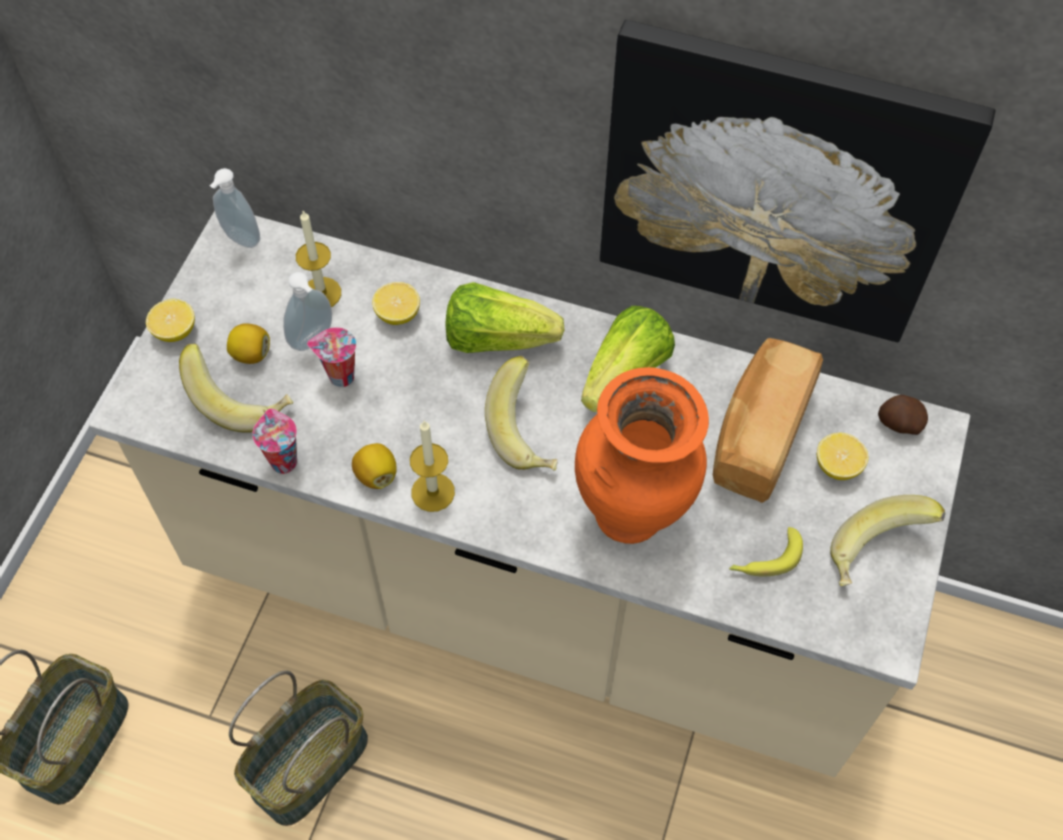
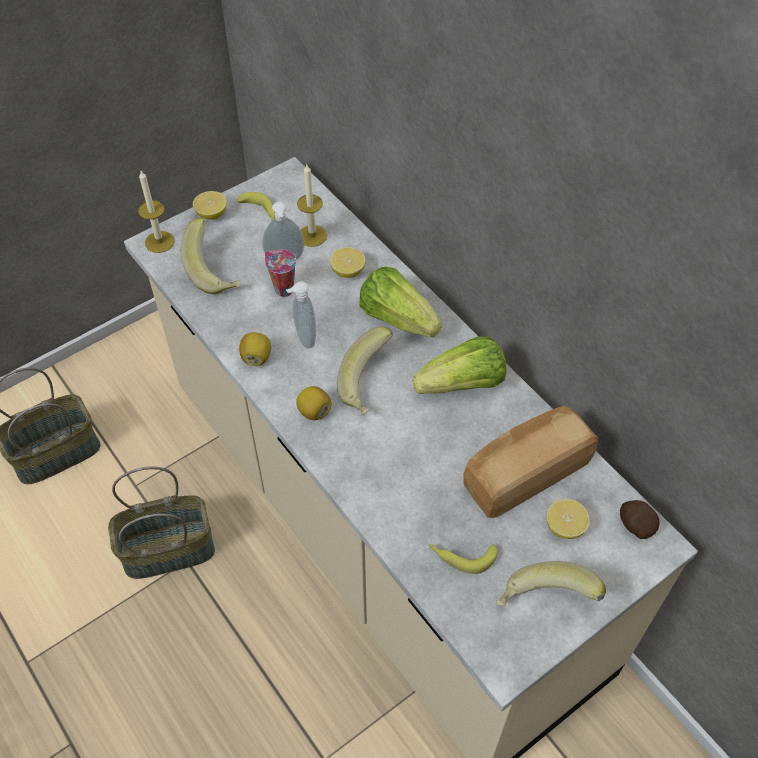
camera: 35 degrees right, 5 degrees down
(234, 297) = (260, 212): none -> banana
(240, 240) = (290, 182): soap dispenser -> soap dispenser (304, 338)
(251, 354) = (243, 249): lemon -> lemon (314, 411)
(282, 460) = (210, 319): cup -> none
(433, 492) = (281, 387): candle -> candle (159, 242)
(631, 517) = (393, 475): orange vase -> none
(776, 185) = (597, 279): picture -> none

